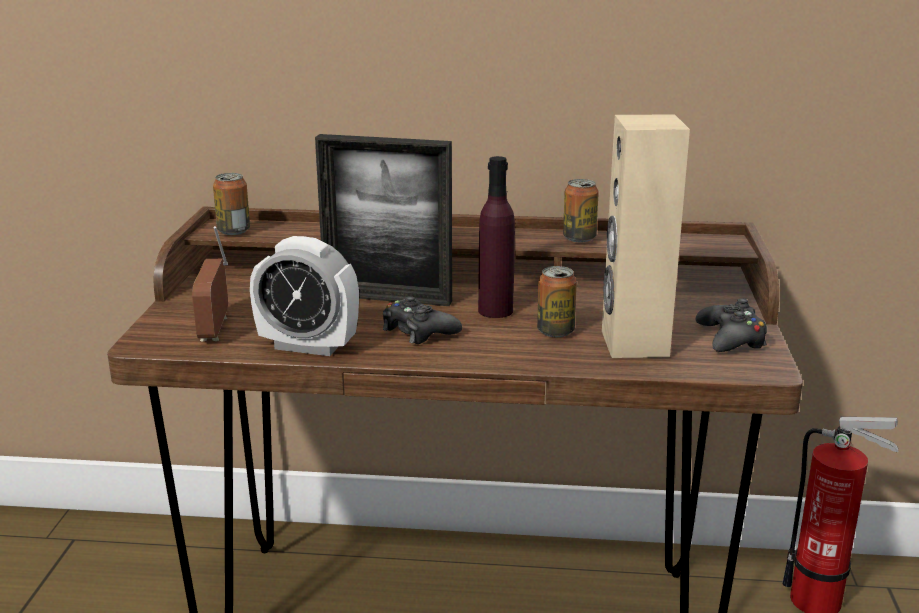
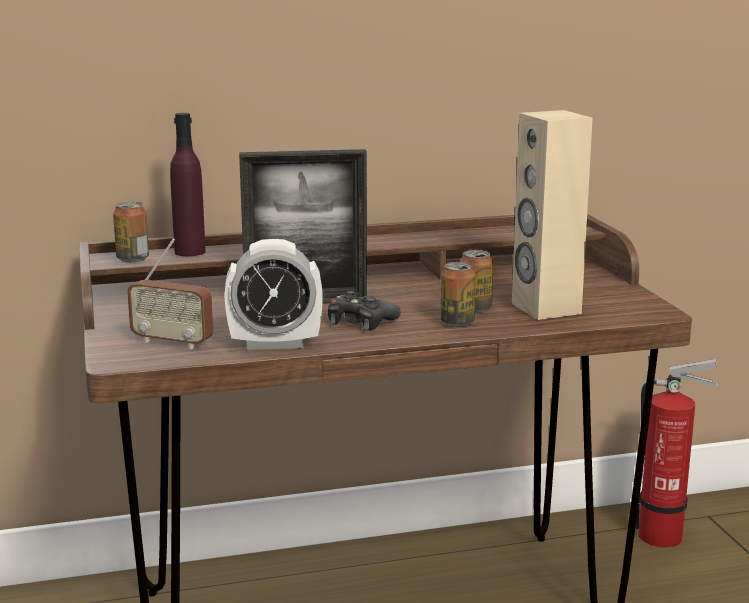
camera: 20 degrees left, 5 degrees down
(215, 329) = (172, 342): radio -> radio turned 45 degrees counterclockwise
(495, 310) = (410, 300): purple bottle -> purple bottle (190, 252)
(579, 238) = (452, 234): can -> can (457, 322)
(731, 338) = (615, 296): black game controller -> none

